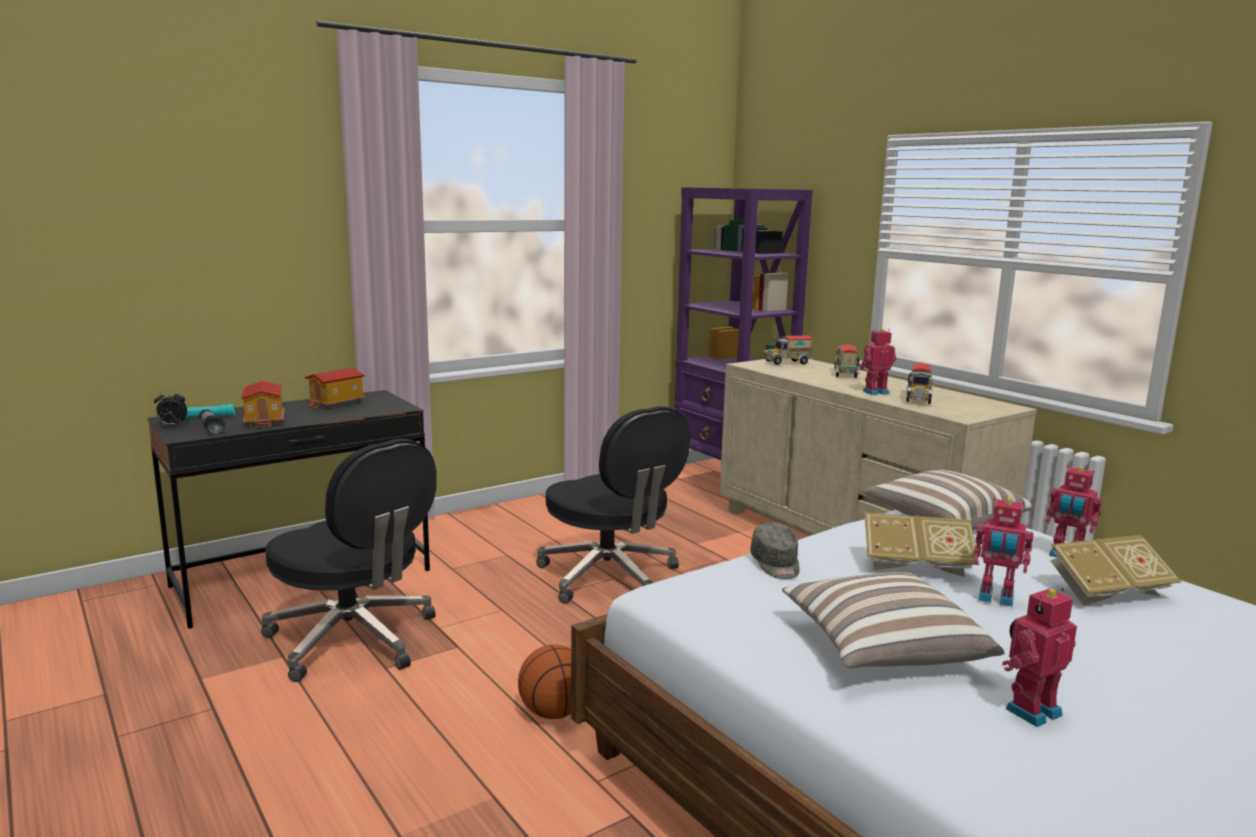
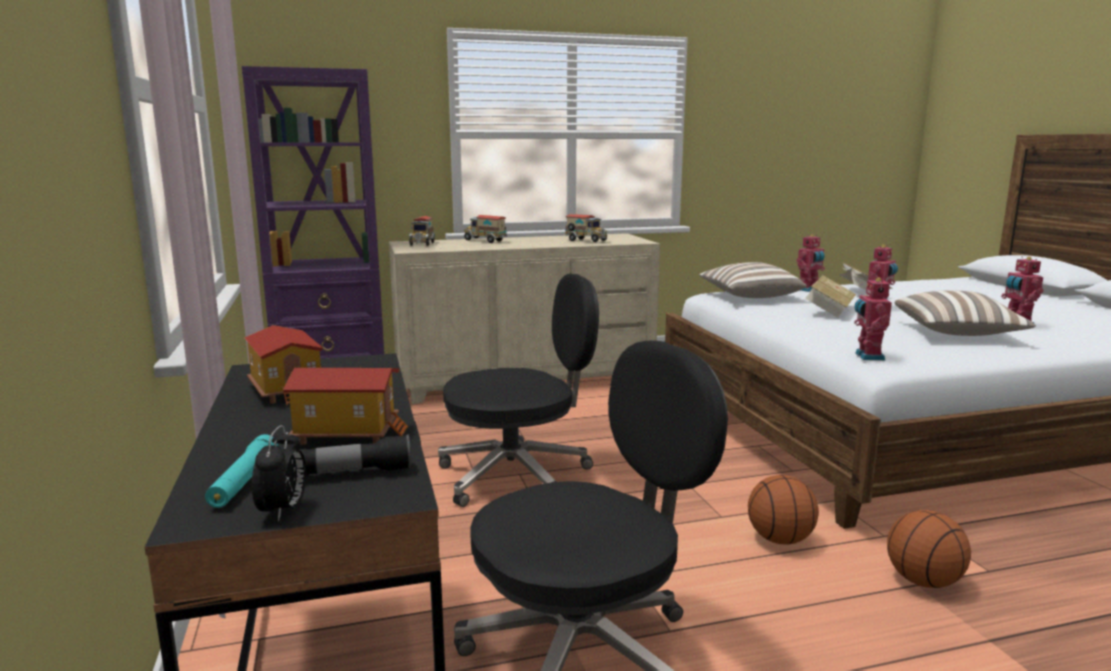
camera: 70 degrees left, 0 degrees up
(501, 801) = (923, 581): none -> basketball
(776, 564) = (829, 333): grey cap -> none
(874, 392) = (553, 243): toy robot -> toy robot (867, 356)

